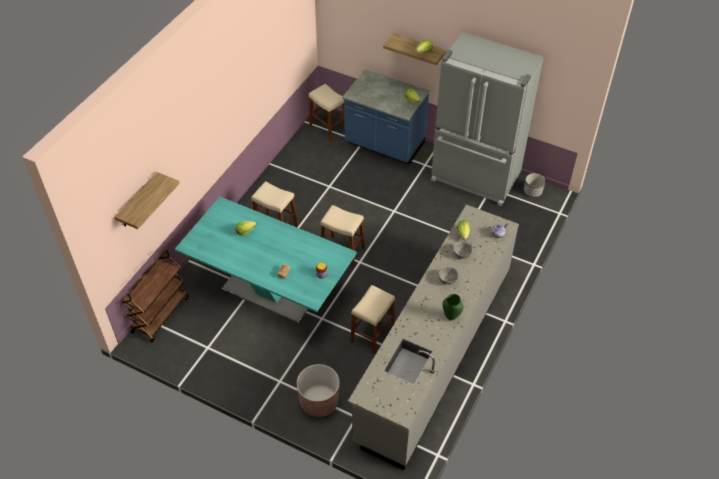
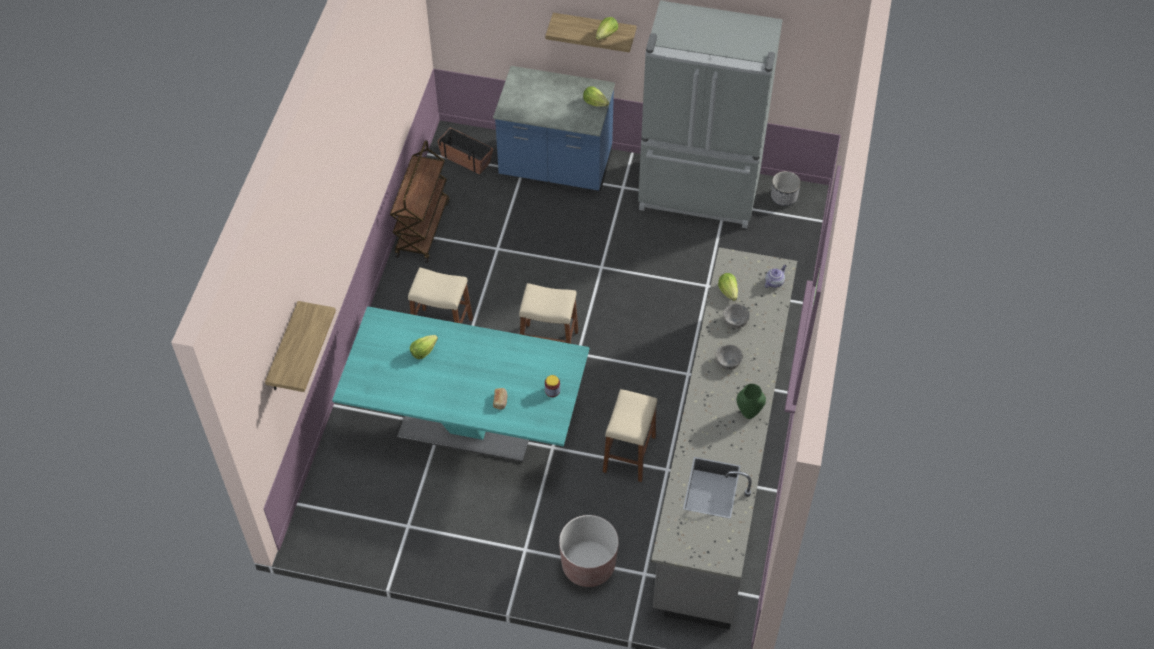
camera: 15 degrees left, 5 degrees up
(160, 314) = (322, 494): brown cart -> brown cart (422, 228)
(328, 129) = (466, 158): beige stool -> planter

